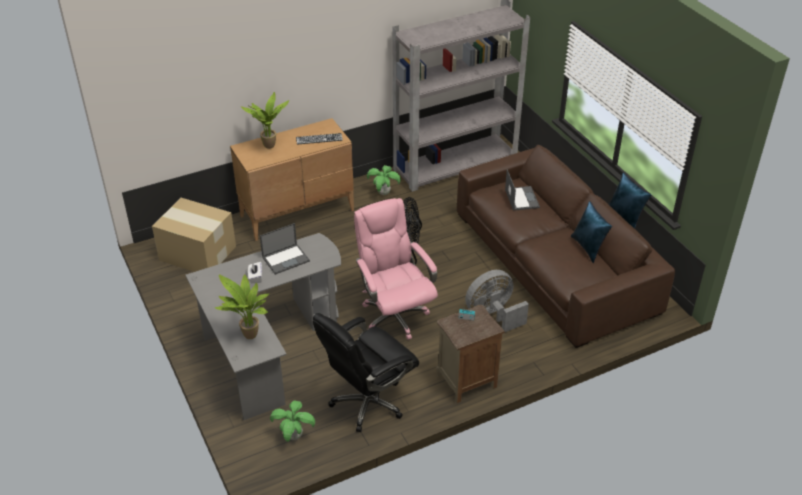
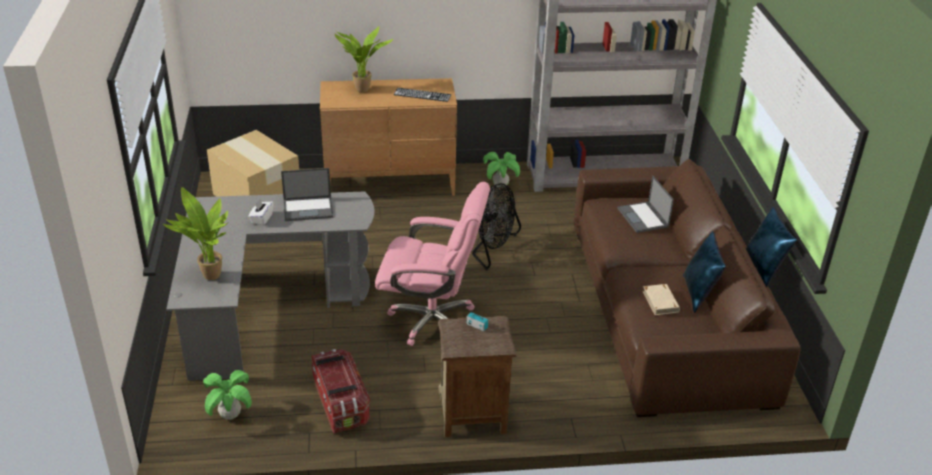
camera: 20 degrees right, 5 degrees down
(369, 401) = (340, 403): black office chair -> storage box
(395, 317) = (430, 319): pink office chair -> pink office chair turned 105 degrees clockwise
(493, 315) = (551, 349): grey fan -> none
(521, 198) = (643, 218): laptop -> laptop turned 150 degrees clockwise
(568, 261) = (660, 301): none -> beige book

